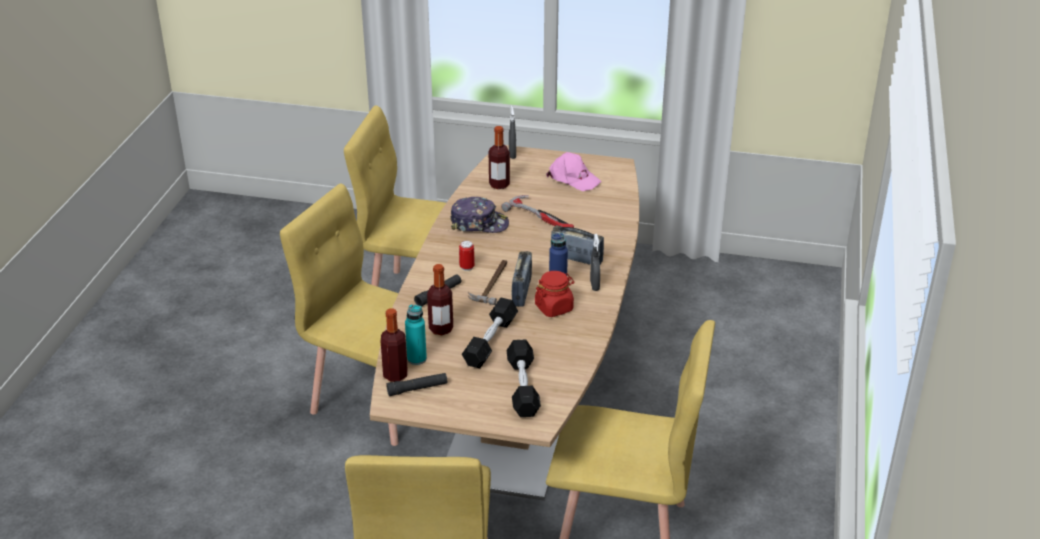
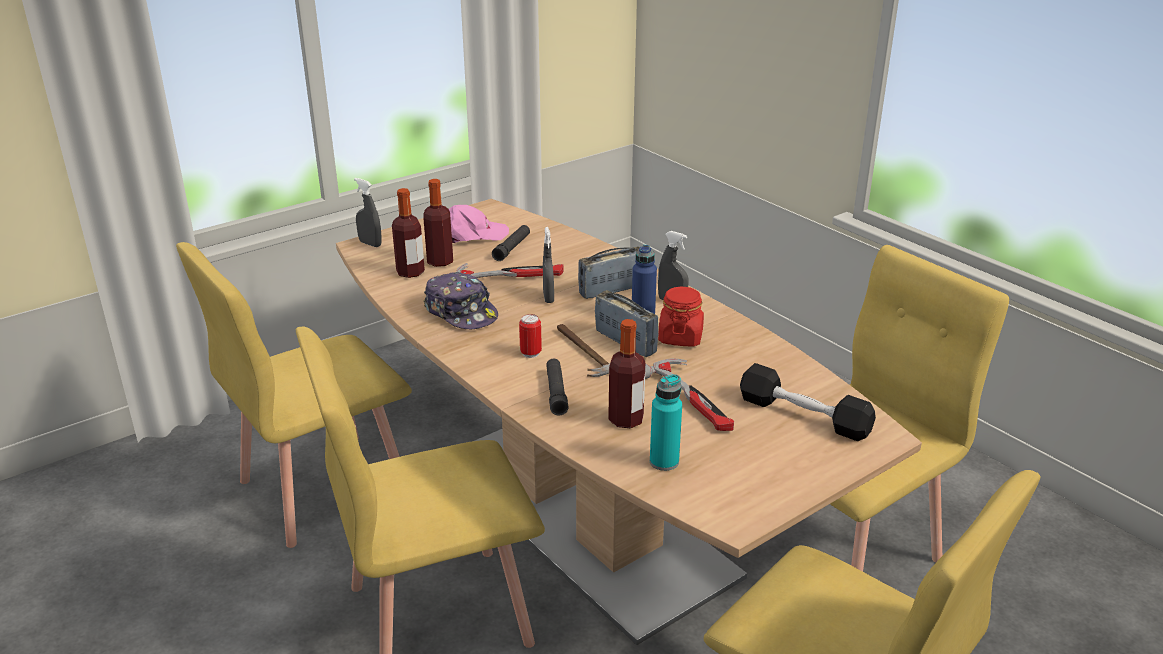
camera: 50 degrees left, 5 degrees down
(395, 375) = (678, 491): bottle -> bottle (440, 261)
(417, 389) = (726, 487): black flashlight -> black flashlight (512, 248)
(479, 224) = (461, 312): cap -> cap turned 90 degrees clockwise
(490, 342) = (693, 399): black dumbbell -> hammer
(536, 242) = (548, 298): none -> grey spray bottle

